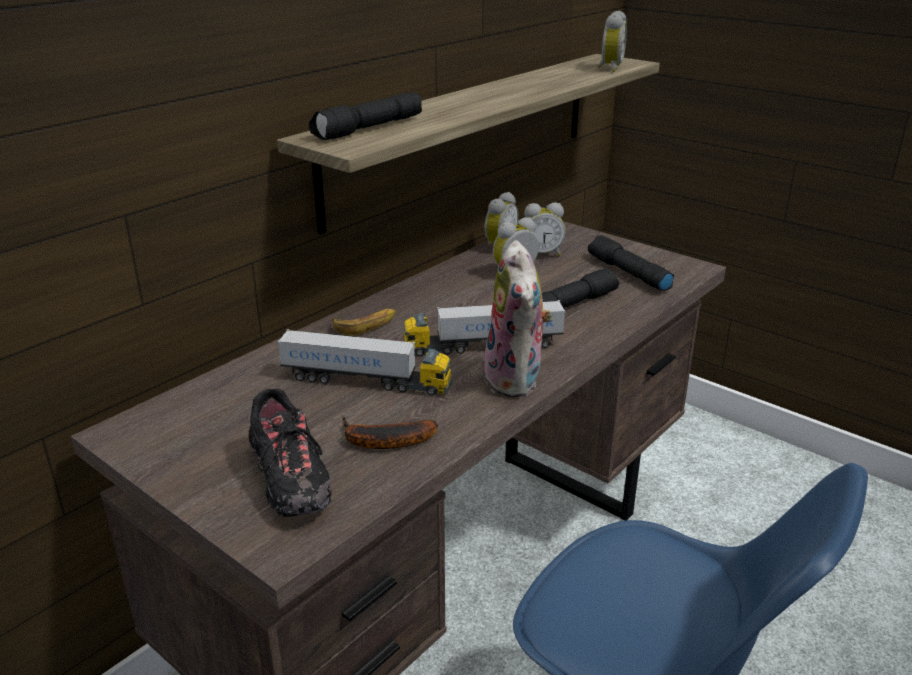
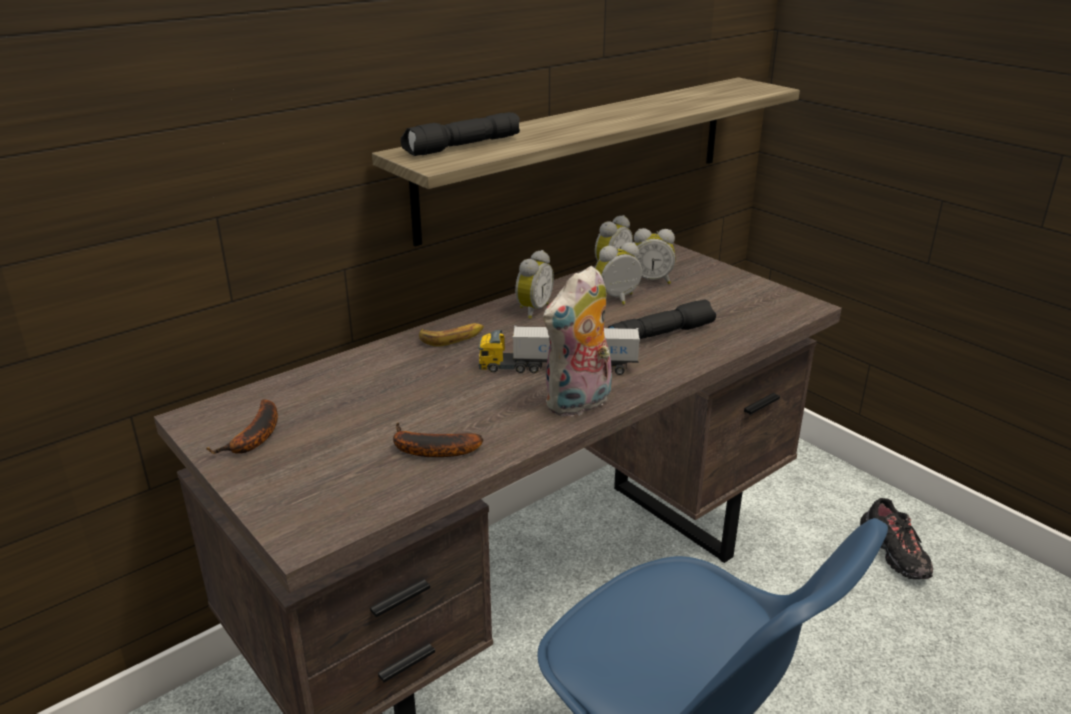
camera: 10 degrees right, 0 degrees up
(192, 447) = (255, 437): none -> banana
(290, 479) = (331, 476): black shoe -> black shoe (894, 554)
(366, 381) = (434, 391): toy truck -> none
(517, 380) = (579, 404): plush toy -> plush toy turned 45 degrees clockwise
(609, 68) = (741, 93): alarm clock -> alarm clock (532, 310)
(627, 273) = (733, 306): black flashlight -> none

